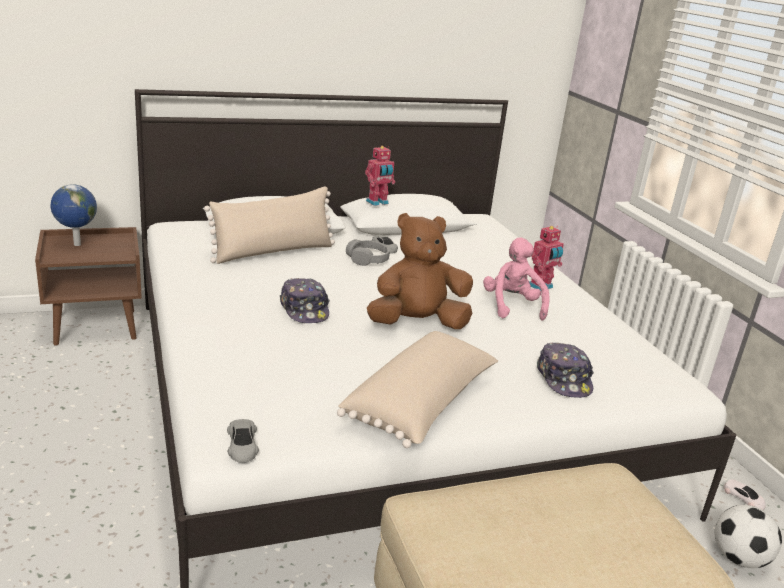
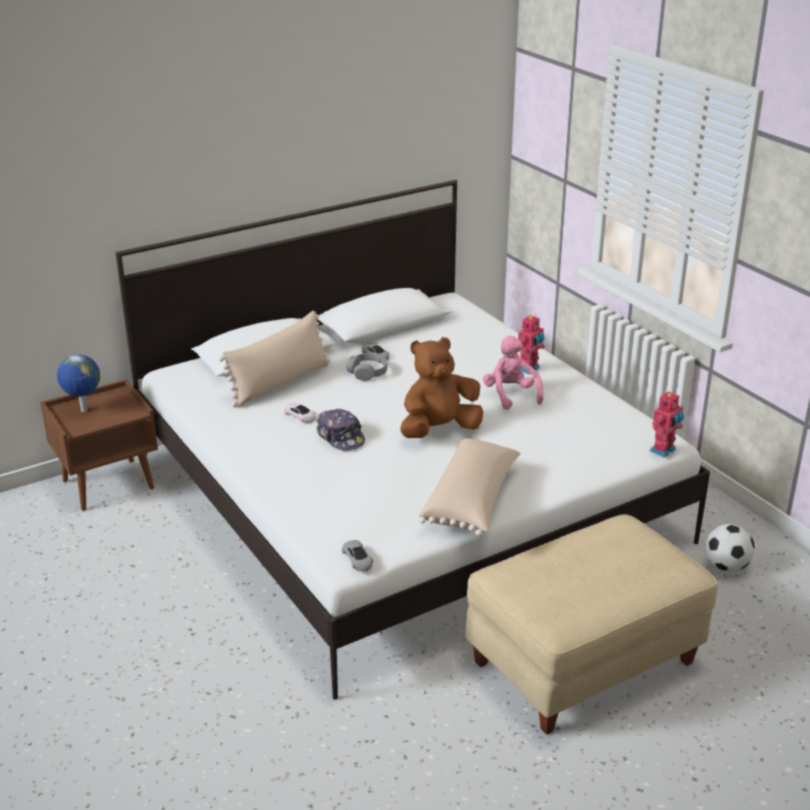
camera: 10 degrees left, 5 degrees up
(378, 203) = (357, 311): toy robot -> toy robot (664, 451)
(564, 379) = (572, 455): cap -> none
(743, 498) = (726, 518): white toy car -> white toy car (300, 415)

